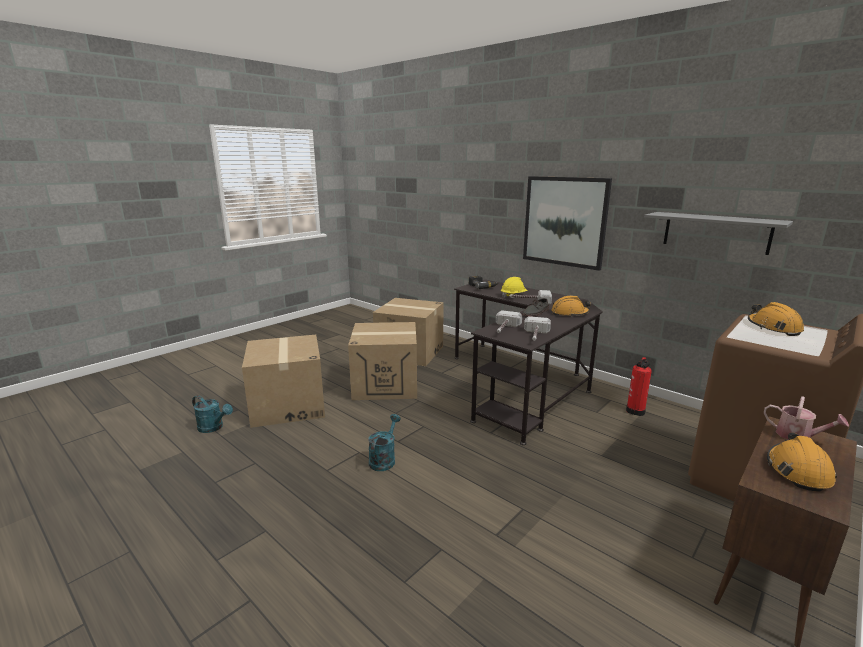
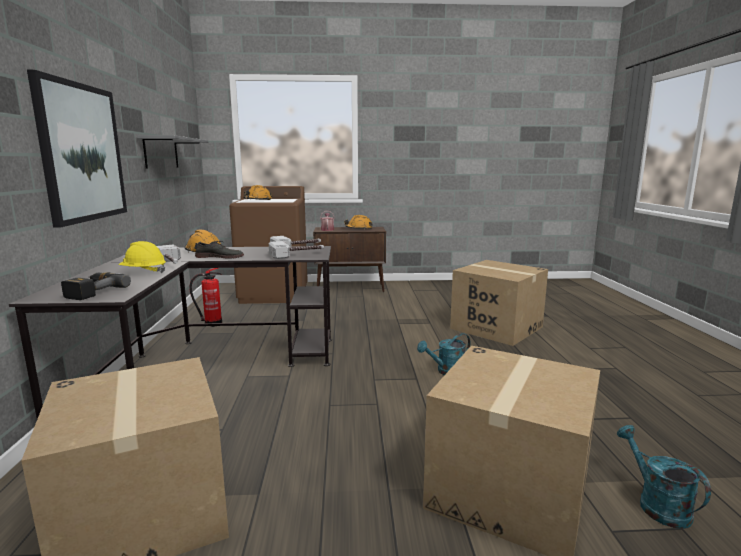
camera: 135 degrees left, 5 degrees down
(386, 384) = (322, 450): cardboard box -> cardboard box (496, 327)

